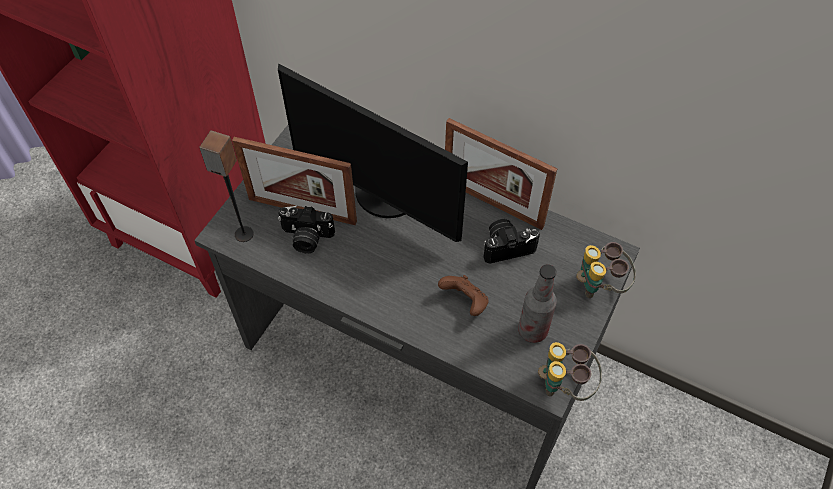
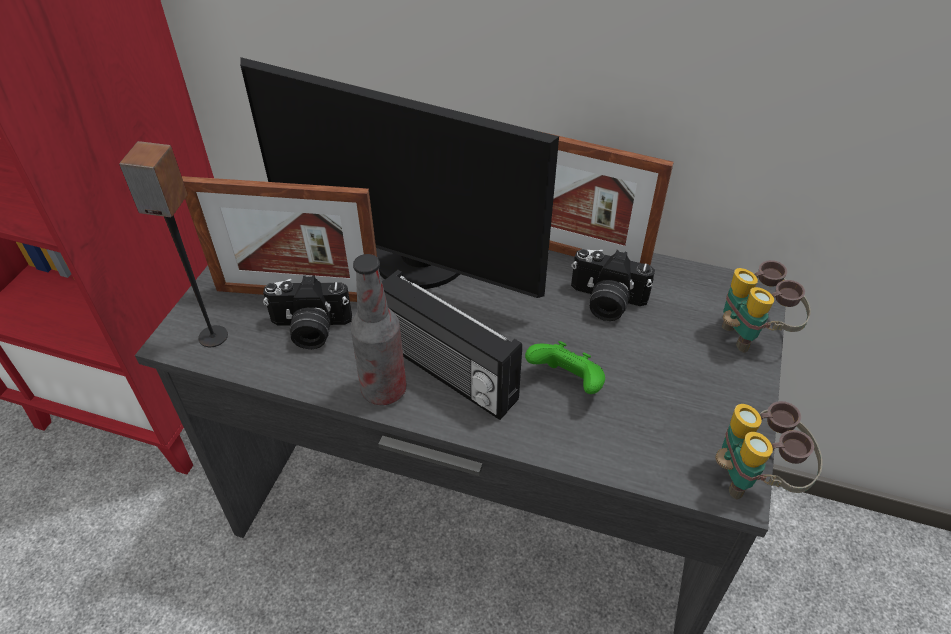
camera: 10 degrees left, 10 degrees down
(389, 283) = (446, 373): none -> radio
(465, 302) = (567, 382): brown game controller -> green game controller
(507, 246) = (605, 302): camera -> camera turned 135 degrees counterclockwise
(532, 330) = (679, 407): bottle -> bottle (384, 390)

